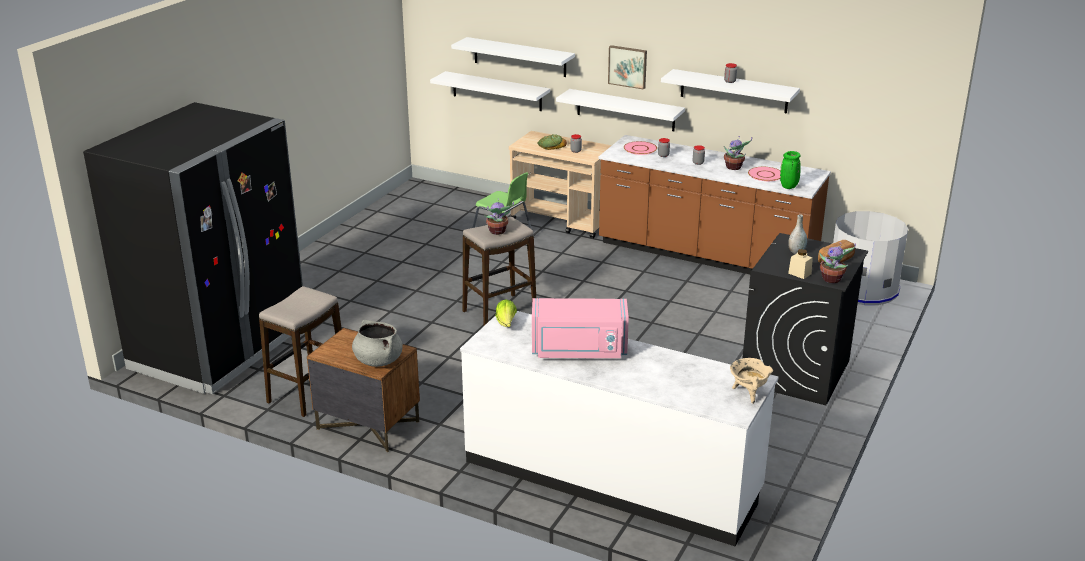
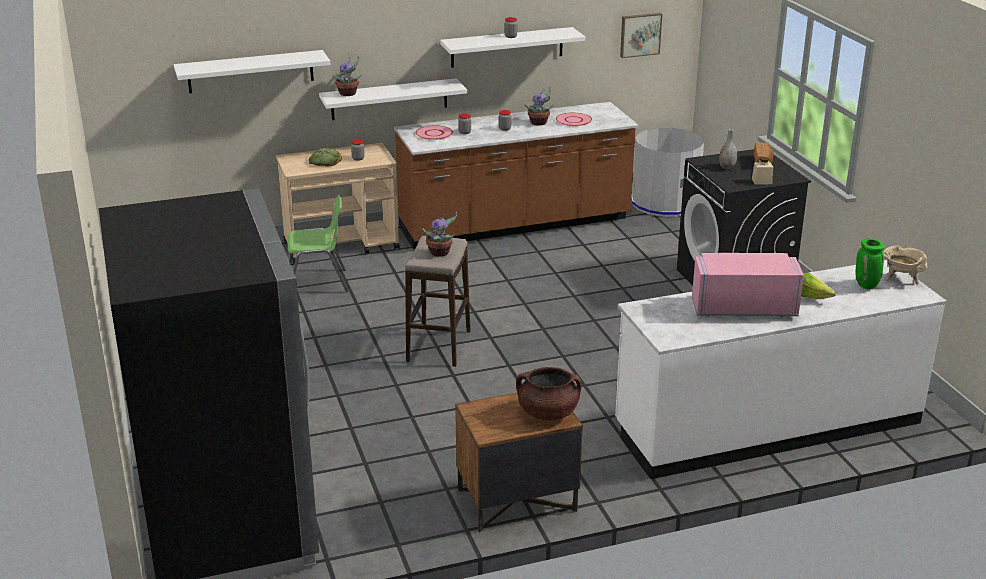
camera: 45 degrees left, 0 degrees up
(308, 393) = (407, 508): stool -> none
(378, 360) = (548, 413): grey cooking pot -> brown cooking pot
(497, 91) = (223, 121): white shelf -> none
(506, 324) = (649, 315): lettuce -> lettuce (811, 297)
(579, 350) = (743, 307): pink microwave -> pink microwave turned 135 degrees counterclockwise
(628, 66) = (388, 49): picture -> picture (640, 34)
(788, 187) = (609, 123): green vase -> green vase (867, 286)
(832, 280) = (789, 177): potted plant -> potted plant (348, 94)

